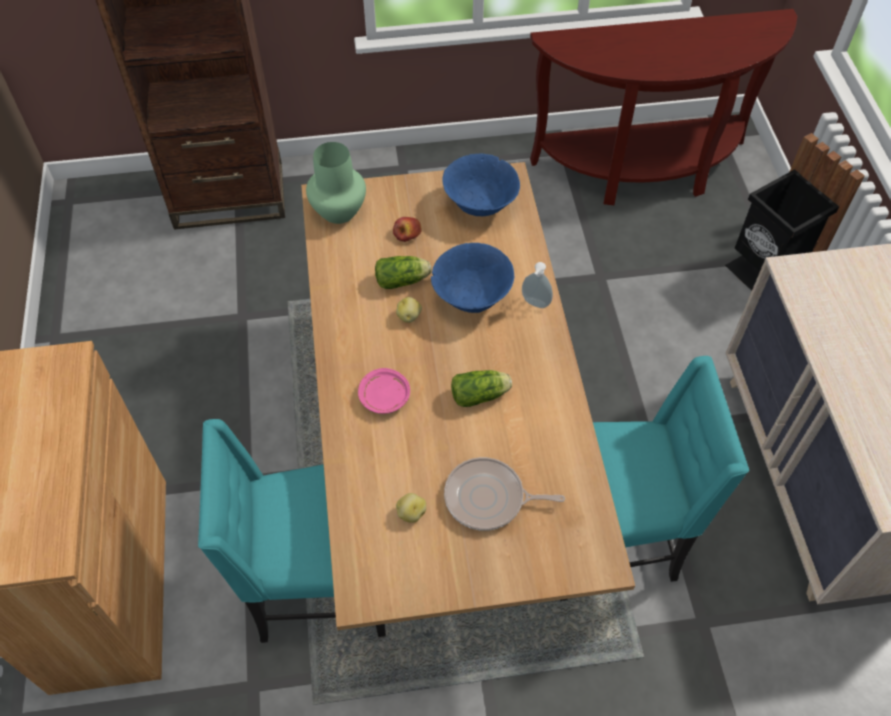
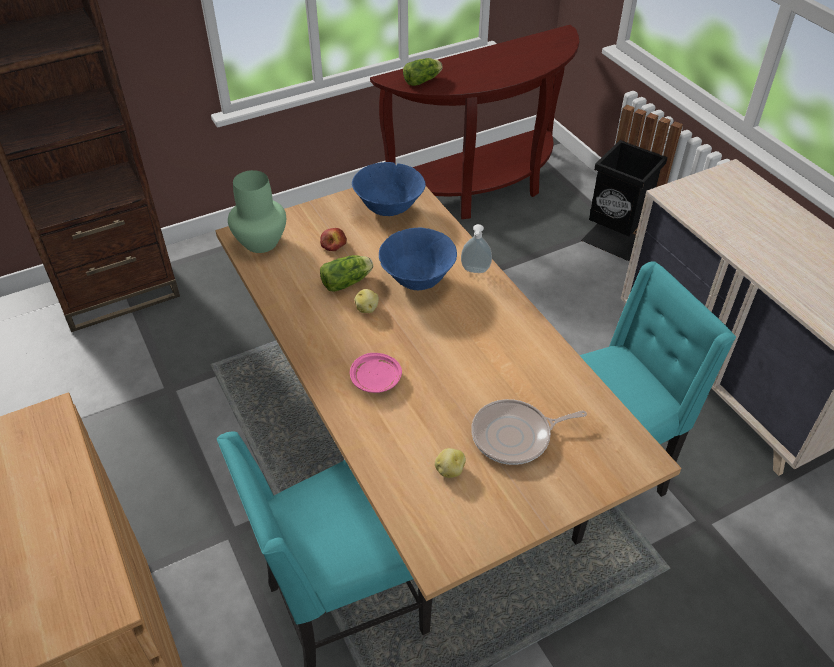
camera: 20 degrees left, 10 degrees down
(481, 395) = (465, 354): lettuce -> lettuce (423, 80)

